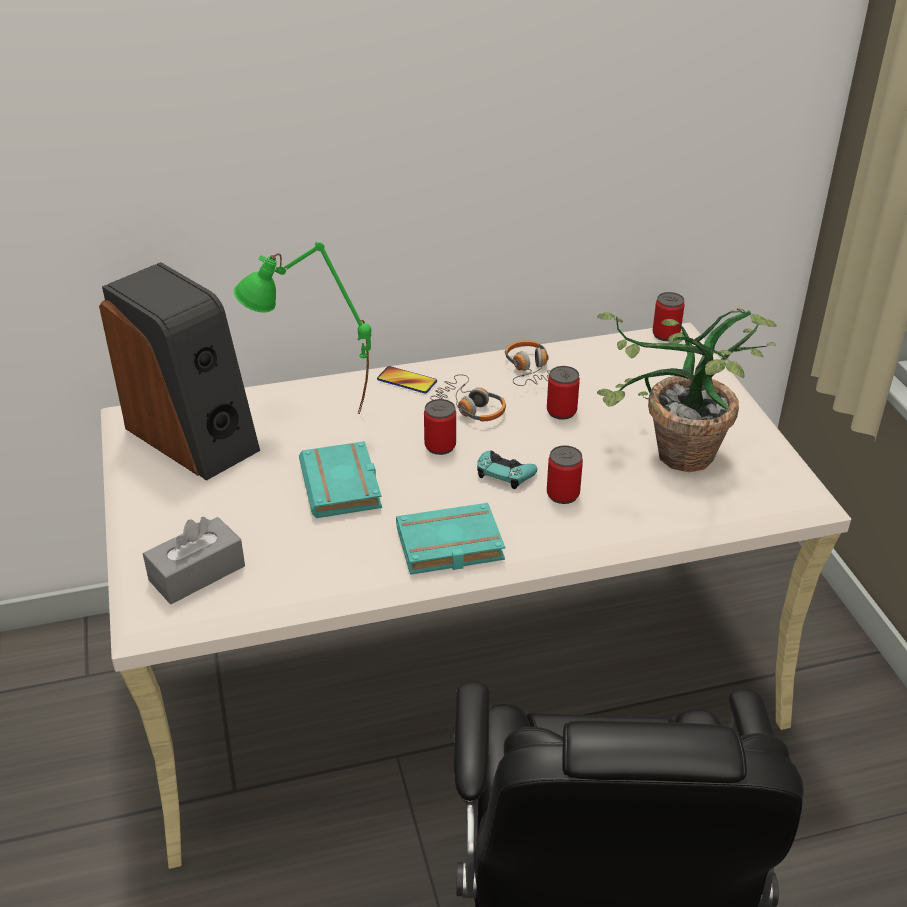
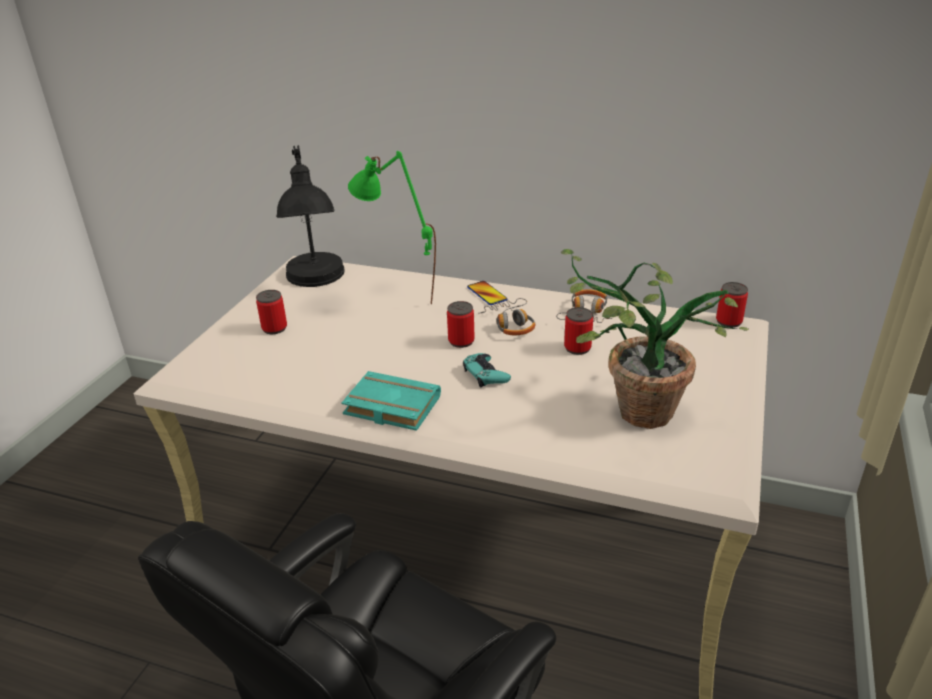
camera: 35 degrees right, 5 degrees down
(194, 437) = (317, 285): speaker -> black table lamp
(197, 573) = (225, 362): grey tissue box -> none
(344, 487) = (368, 344): turquoise book -> none
(563, 494) = (512, 404): can -> can (274, 328)

